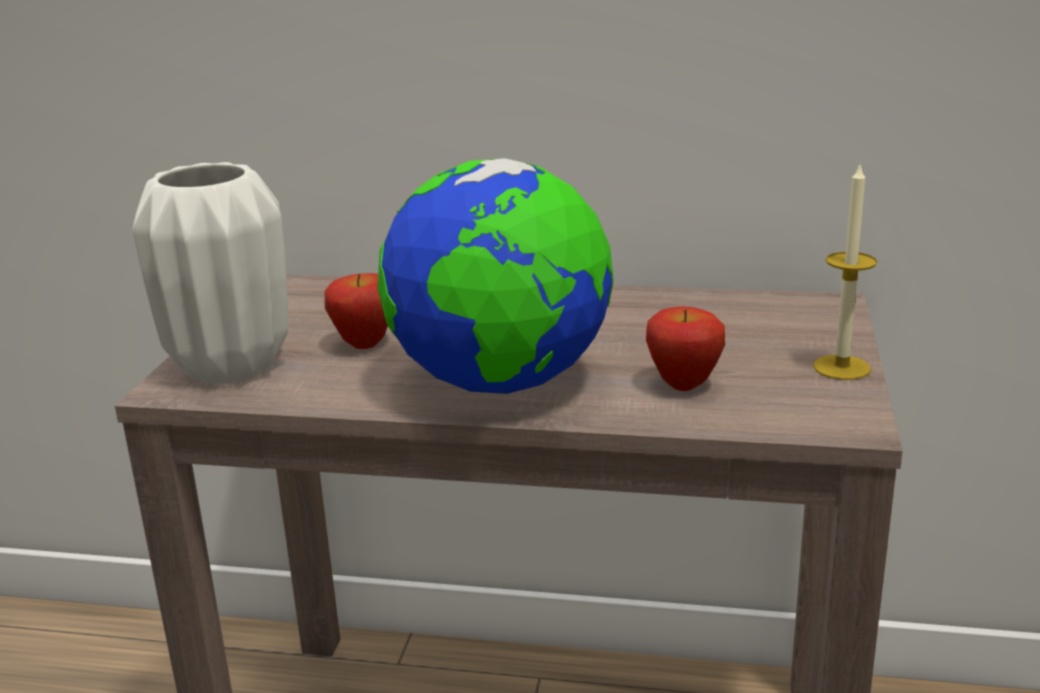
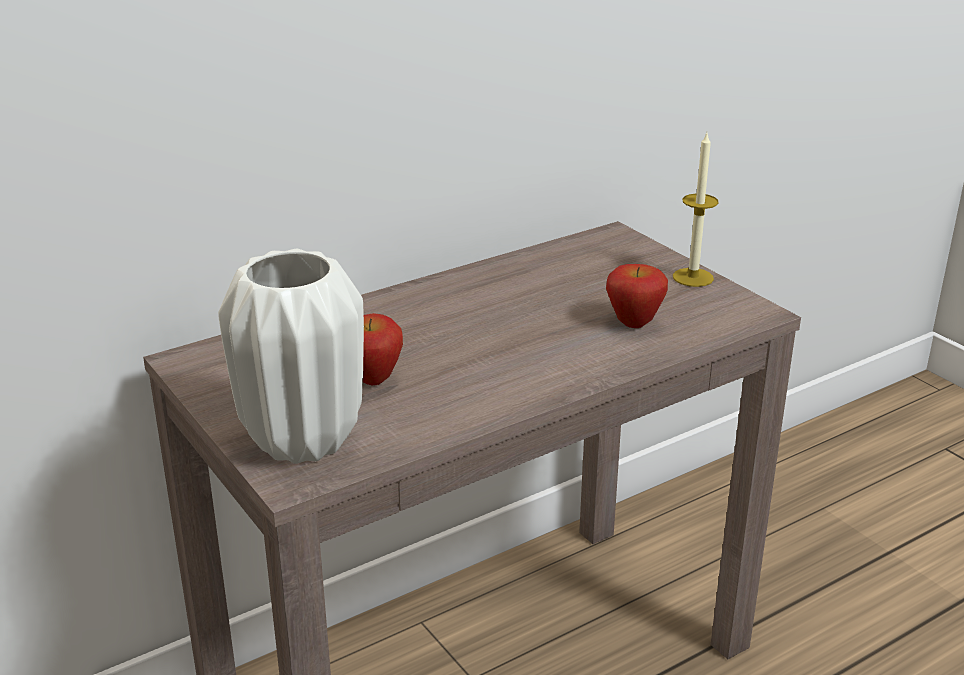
camera: 45 degrees left, 5 degrees up
(500, 384) = (526, 368): globe -> none

